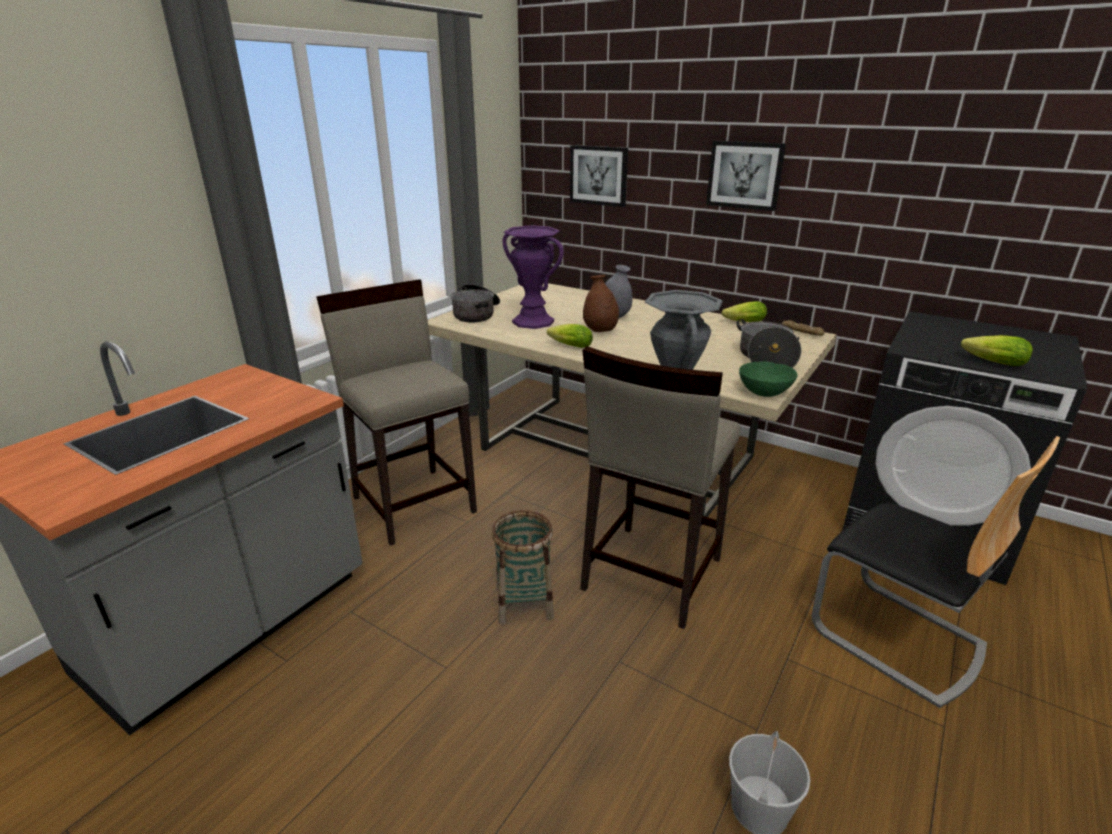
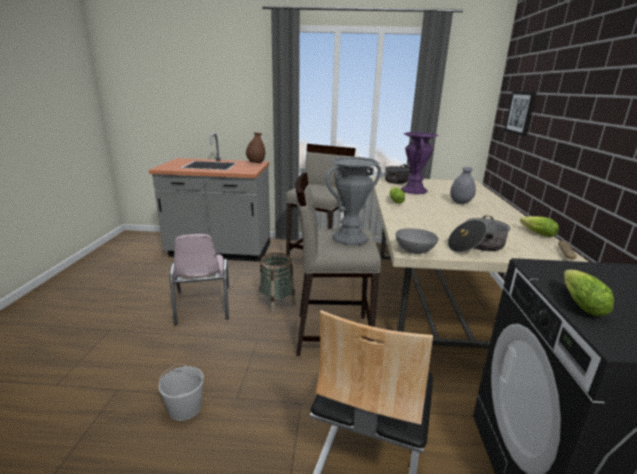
camera: 60 degrees right, 5 degrees down
(449, 713) = (202, 305): none -> pink chair
(600, 331) = (430, 203): brown vase -> brown vase (256, 163)
(745, 175) = (586, 113): picture -> none
(764, 392) = (414, 250): green bowl -> grey bowl

